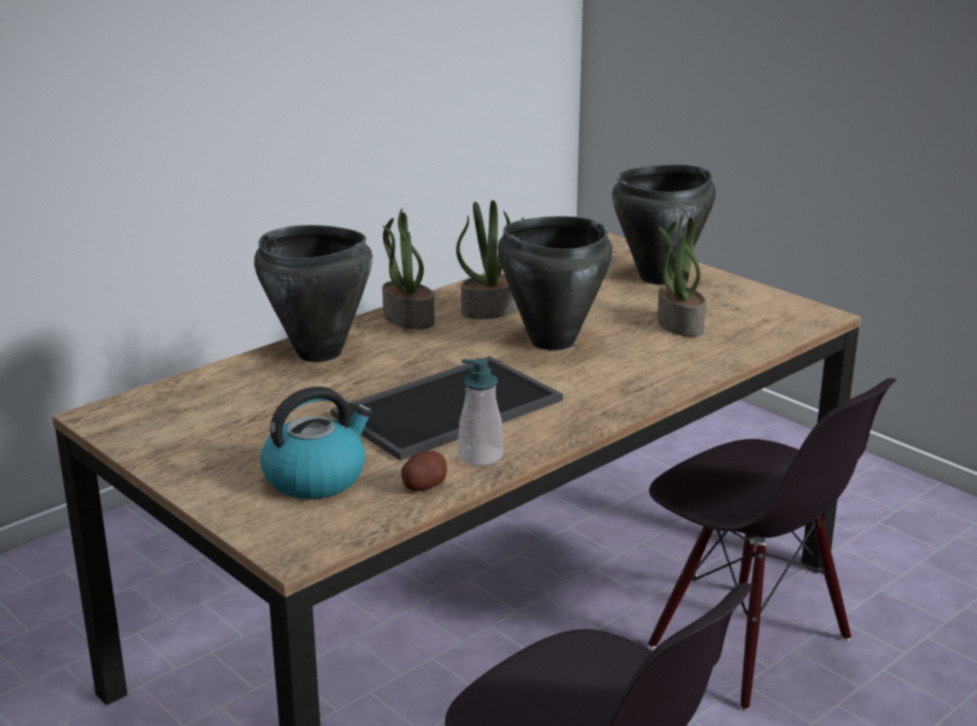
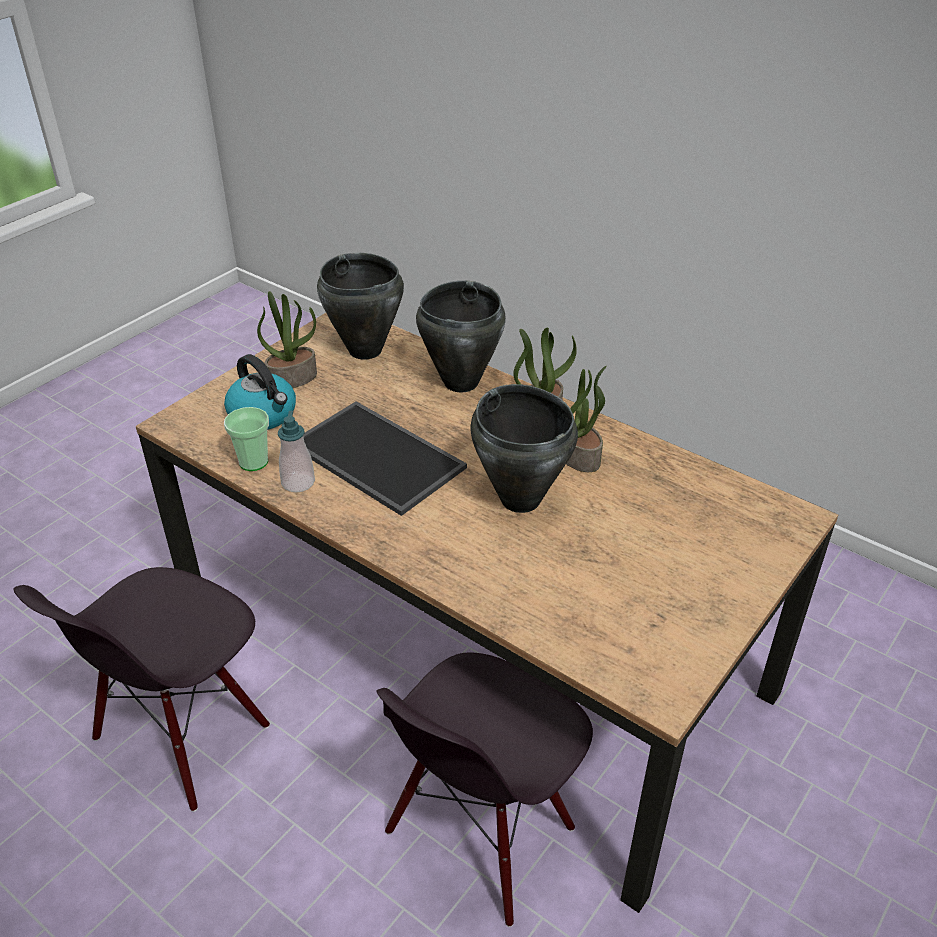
camera: 80 degrees right, 15 degrees up
(424, 486) = (253, 462): potato -> cup
(660, 278) = (716, 561): black cooking pot -> black cooking pot (365, 351)
(678, 324) = (591, 581): potted plant -> potted plant (293, 378)

